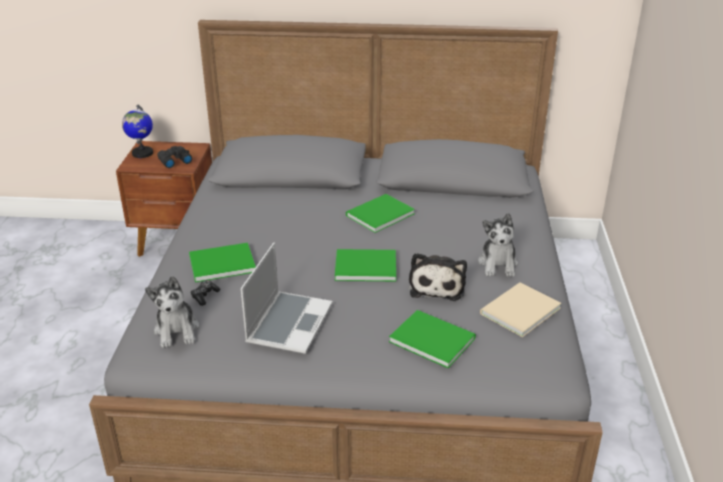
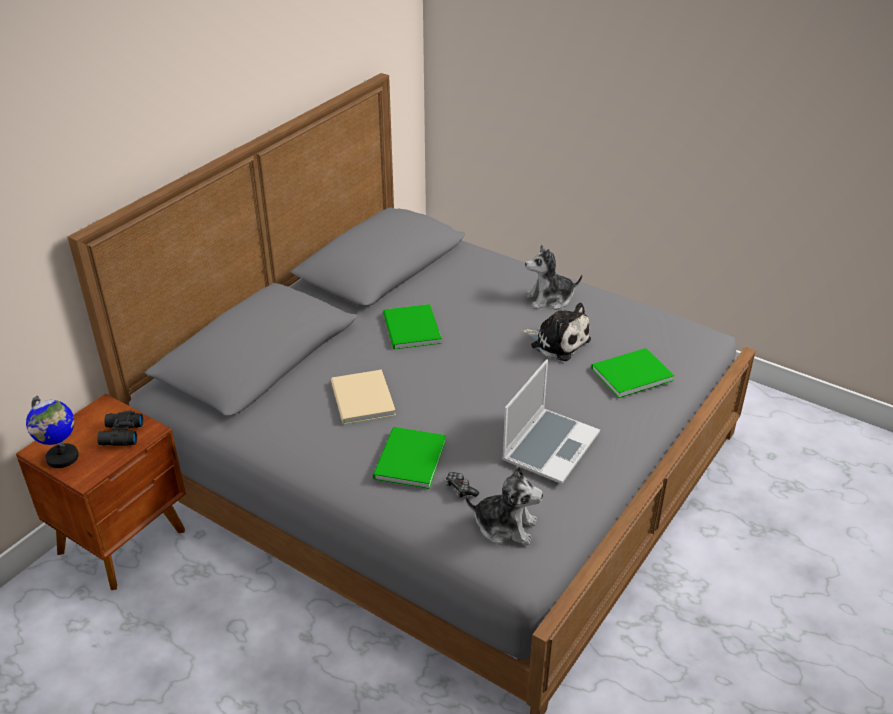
camera: 60 degrees left, 5 degrees up
(289, 323) = (550, 446): laptop -> laptop turned 75 degrees clockwise
(363, 266) = (493, 370): green book -> none
(498, 264) = (550, 299): plush toy -> plush toy turned 135 degrees clockwise
(517, 311) = (623, 317): beige book -> beige book (361, 400)

